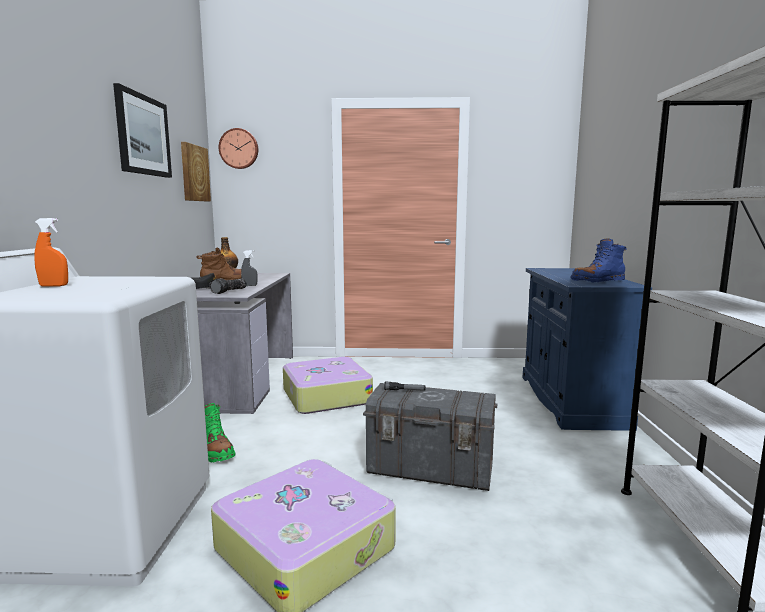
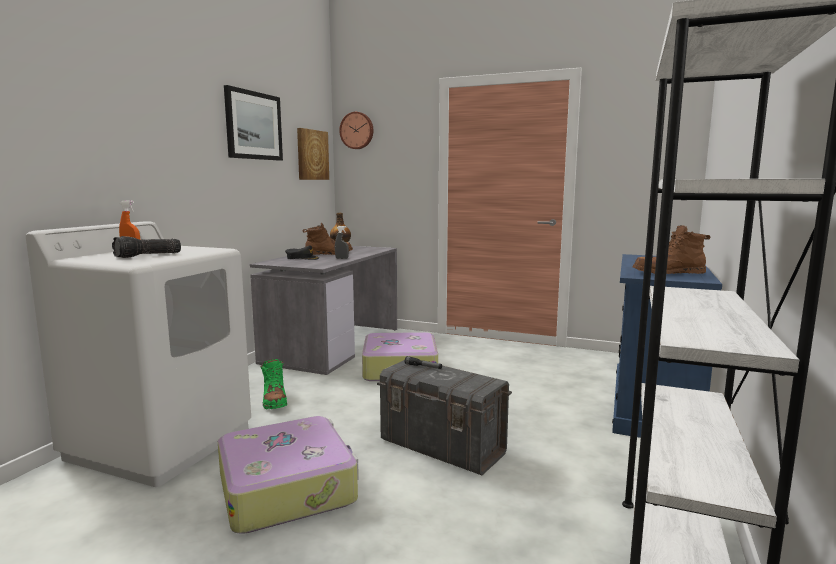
camera: 20 degrees right, 0 degrees up
(230, 291) = (317, 263): flashlight -> flashlight (148, 255)
(597, 281) = (668, 273): blue boot -> brown boot

